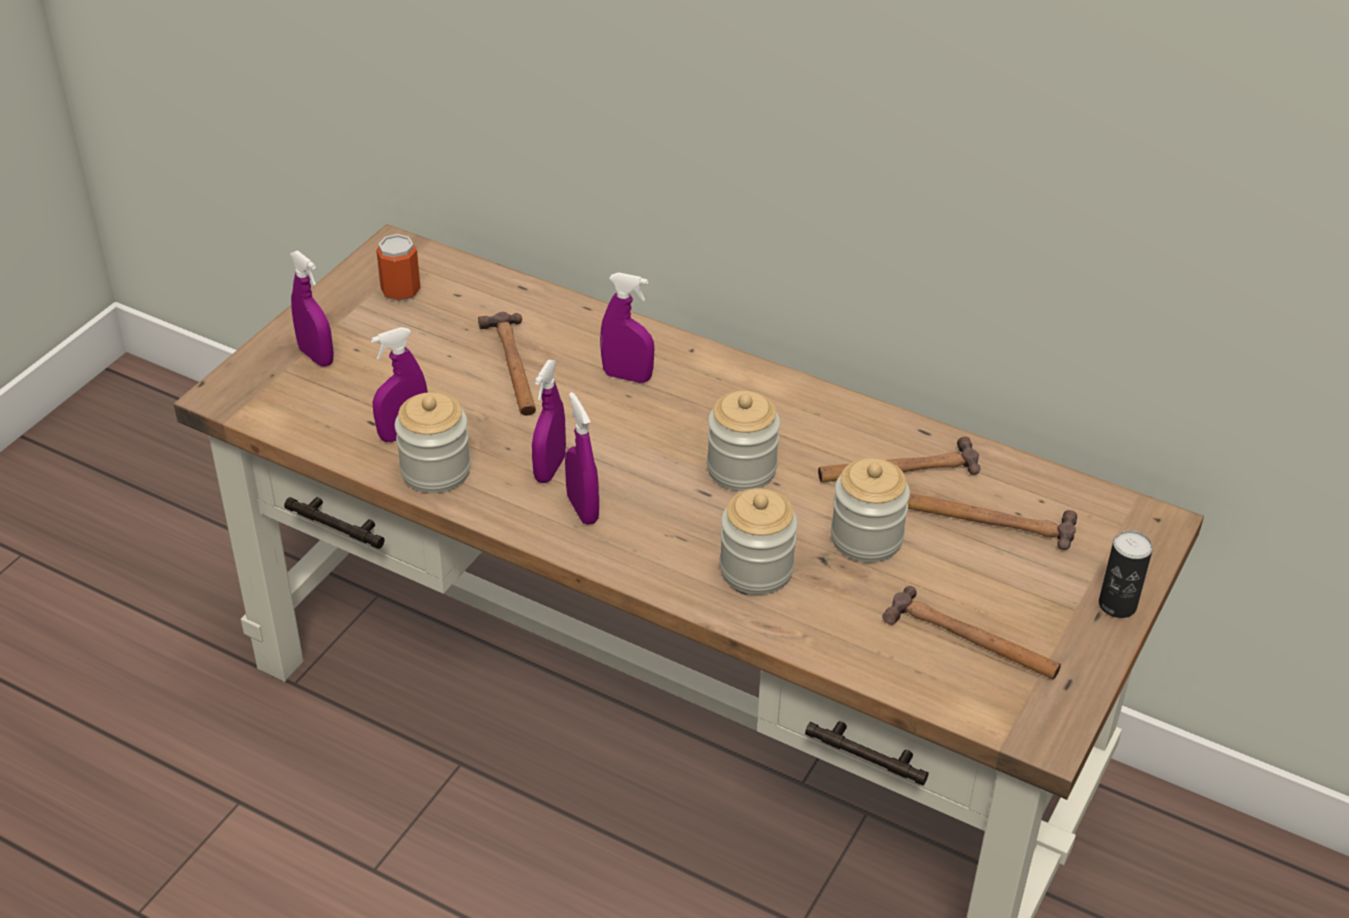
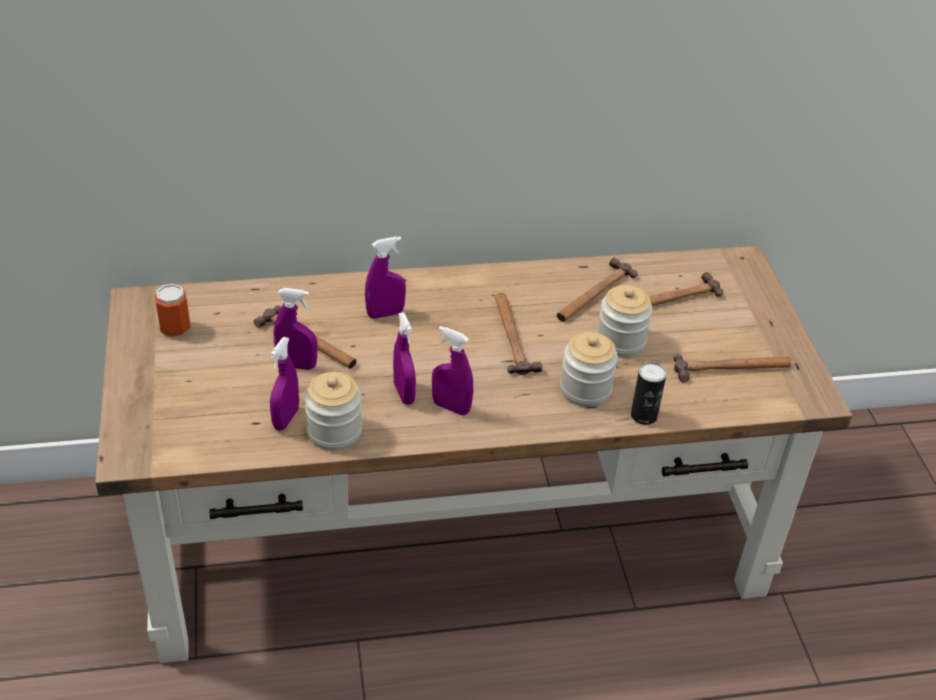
camera: 40 degrees left, 0 degrees up
(316, 356) = (165, 399): purple spray bottle -> purple spray bottle (297, 365)
(741, 469) = (512, 336): jar -> hammer
(1117, 605) = (773, 312): can -> can (643, 416)

